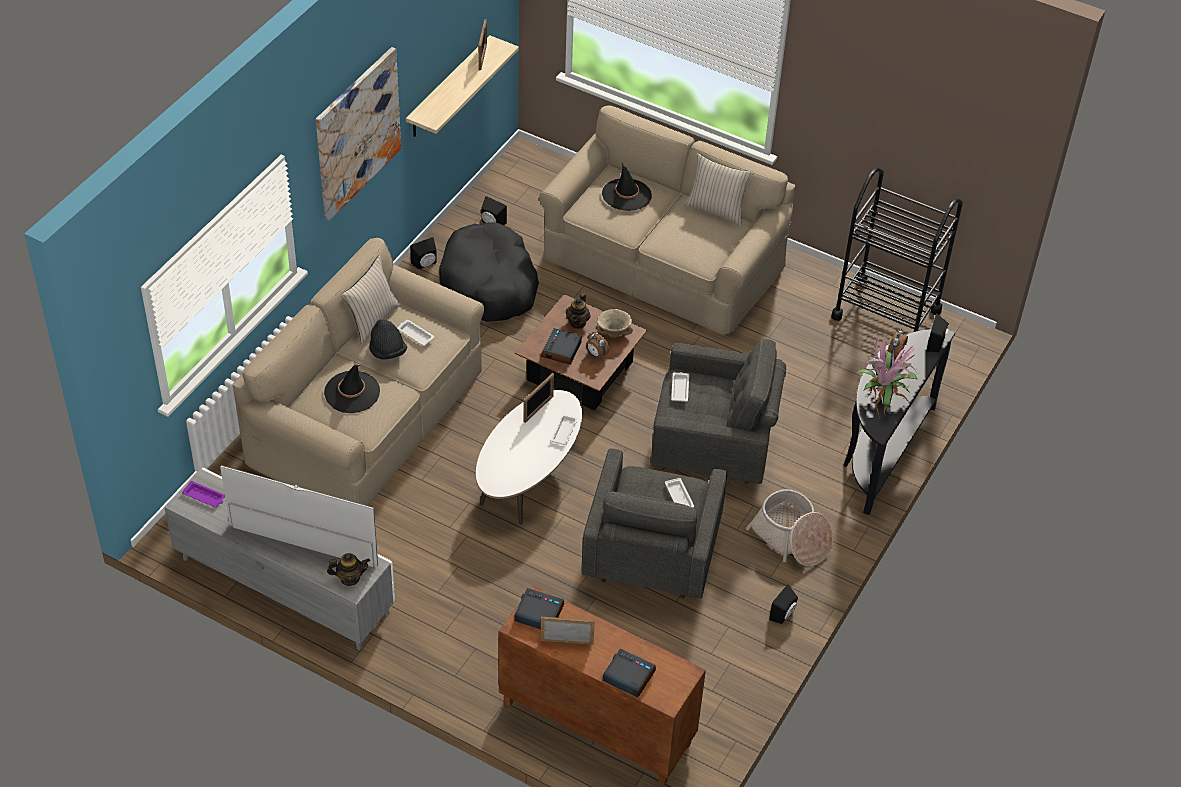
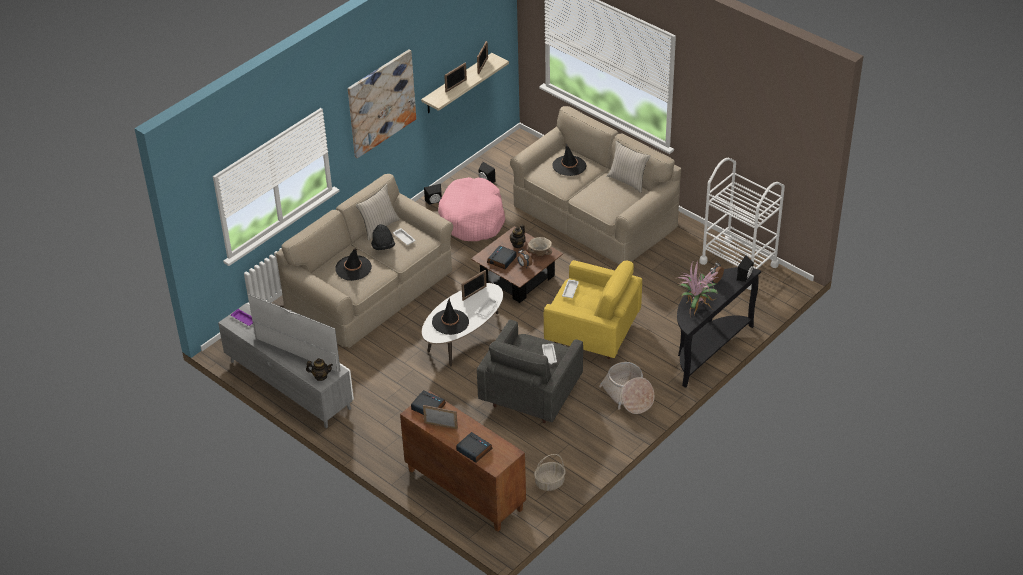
camera: 15 degrees right, 5 degrees down
(452, 92) = (456, 86): none -> picture frame
(489, 285) = (473, 218): black dog bed -> pink dog bed
(516, 460) = (450, 322): none -> black hat
(713, 447) = (593, 334): grey armchair -> yellow armchair
(718, 694) = (549, 483): none -> basket
(784, 615) = (608, 441): black speaker -> none
(886, 314) = (738, 264): black cart -> white cart

